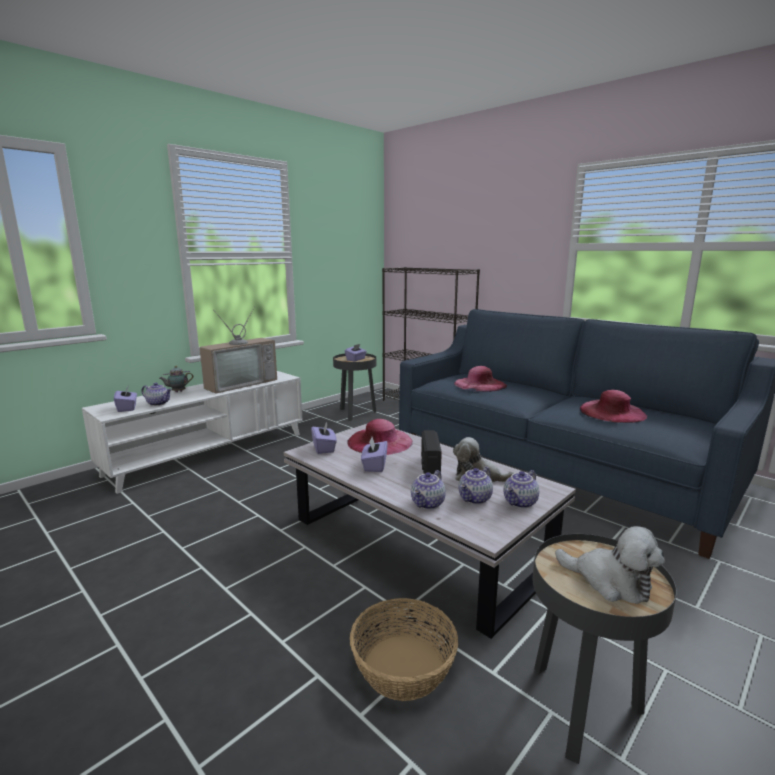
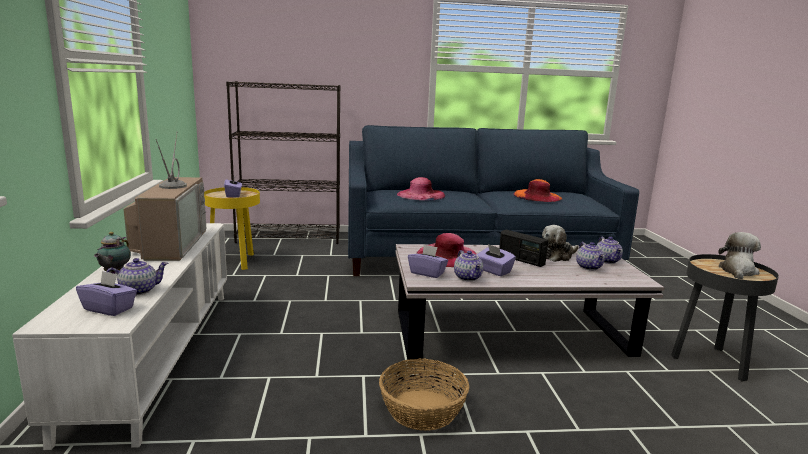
camera: 50 degrees left, 0 degrees up
(355, 413) = (235, 262): black side table -> yellow side table
(403, 665) = (642, 394): basket -> basket (421, 409)
(428, 504) = (581, 279): teapot -> teapot (468, 278)
(610, 582) = (737, 271): plush toy -> plush toy turned 45 degrees counterclockwise
(612, 412) = (537, 196): pink hat -> orange hat

